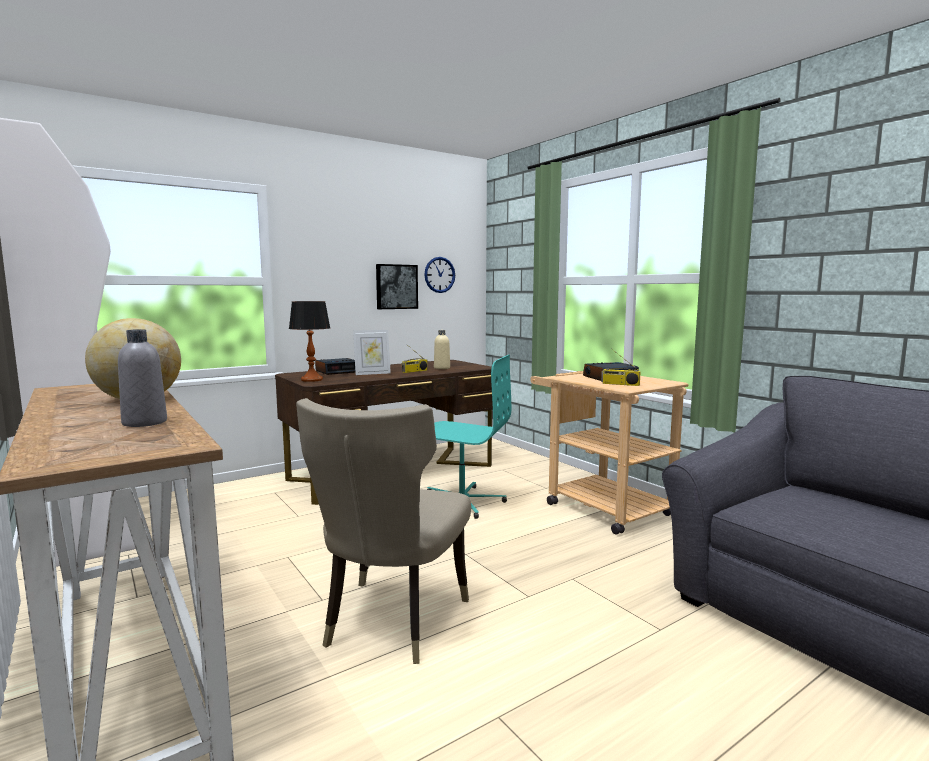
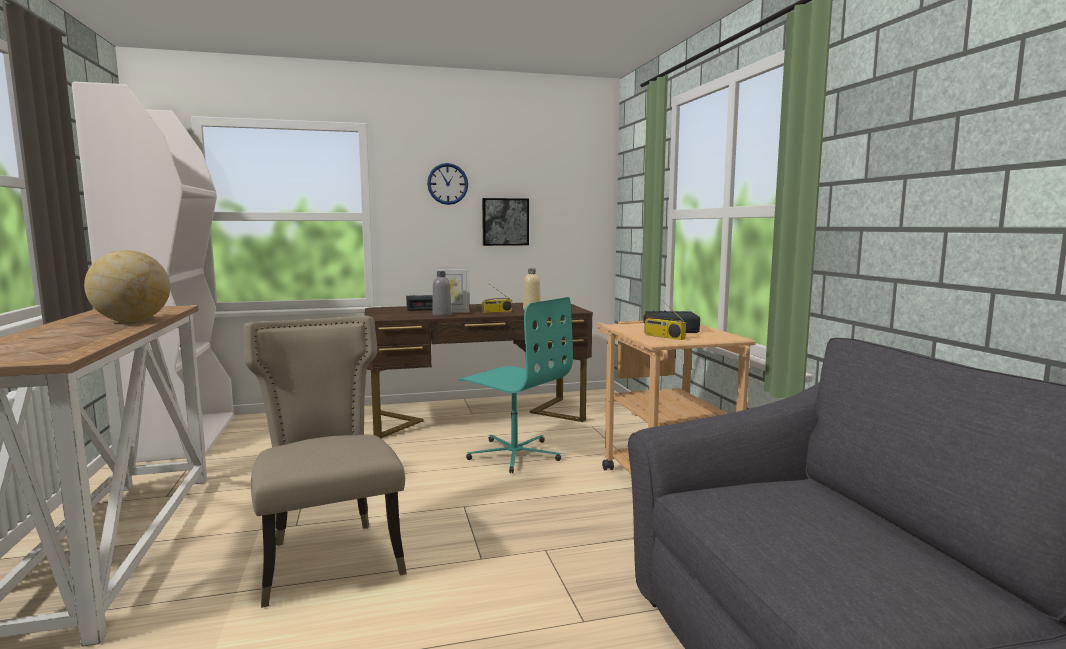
camera: 20 degrees right, 0 degrees up
(144, 422) = (82, 339): grey bottle -> grey bottle (442, 315)
(311, 379) = (384, 314): table lamp -> none
(390, 623) = (329, 557): beige chair -> beige chair turned 120 degrees clockwise
(439, 275) = (557, 209): wall clock -> wall clock (447, 184)

